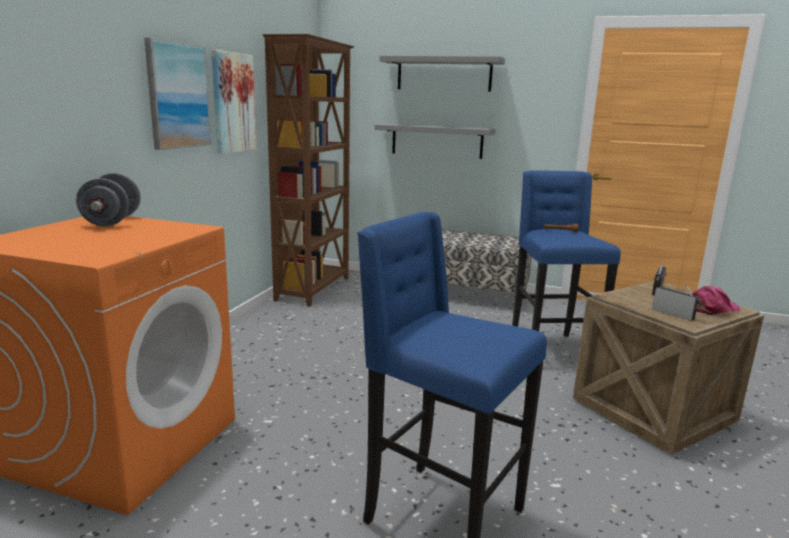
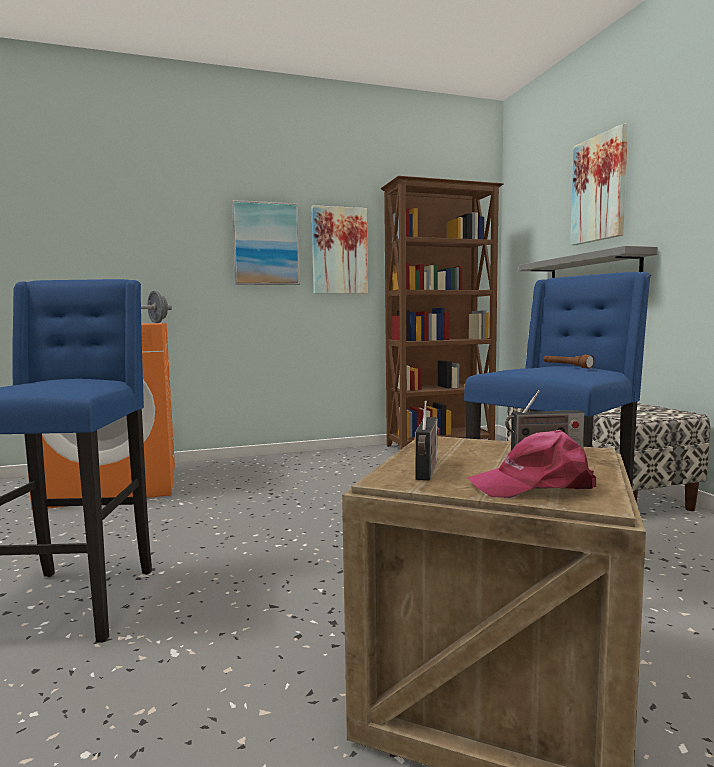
camera: 55 degrees right, 10 degrees down
(444, 74) = (599, 188): grey shelf -> picture
(713, 309) = (534, 486): pink cap -> pink cap turned 150 degrees clockwise

